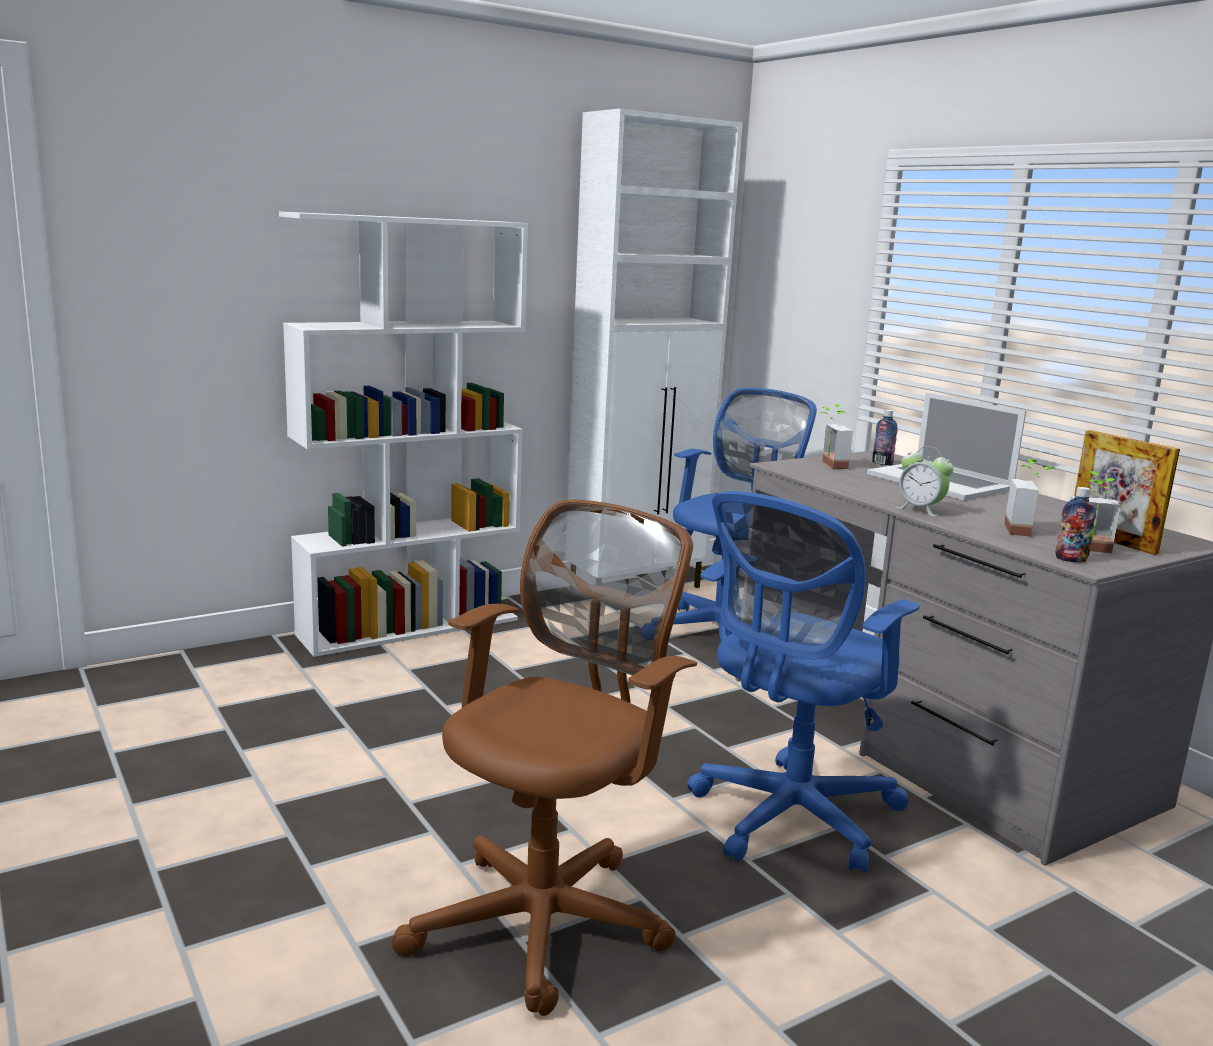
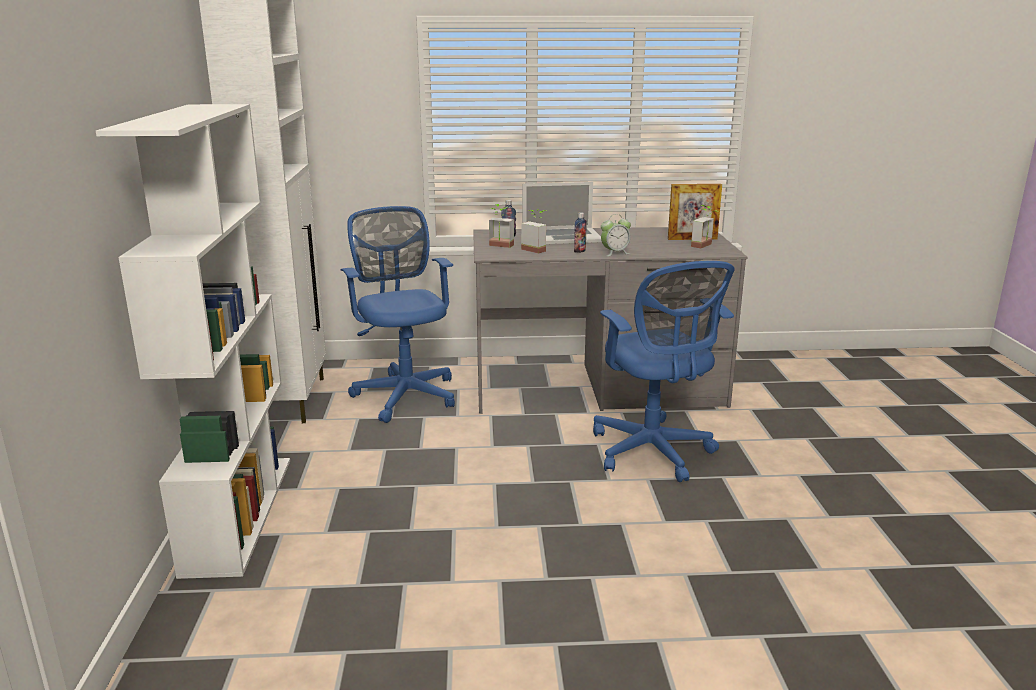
camera: 60 degrees left, 5 degrees up
(548, 918) = (713, 557): brown office chair -> none
(1026, 531) = (666, 246): potted plant -> potted plant (536, 249)
(1070, 559) = (717, 252): bottle -> bottle (579, 251)

